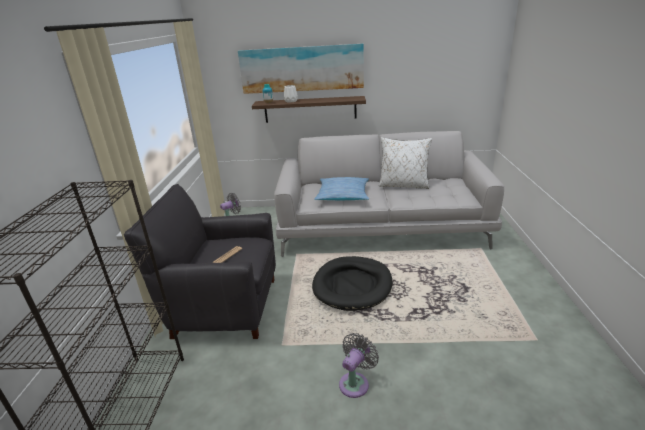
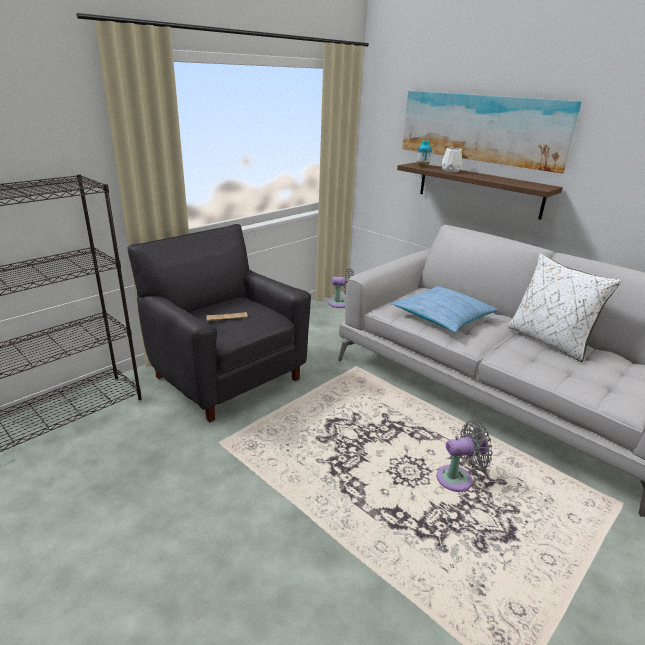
camera: 40 degrees right, 0 degrees up
(352, 285) = (366, 433): black dog bed -> none
(355, 382) = (224, 529): grey fan -> grey fan (458, 478)

